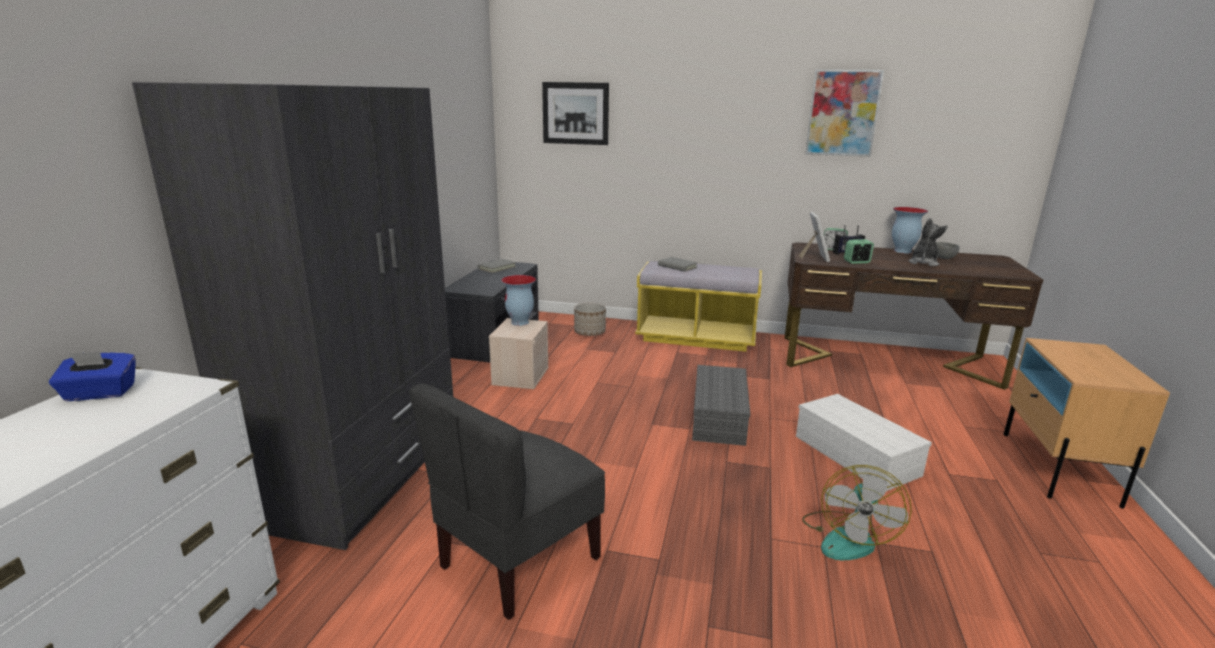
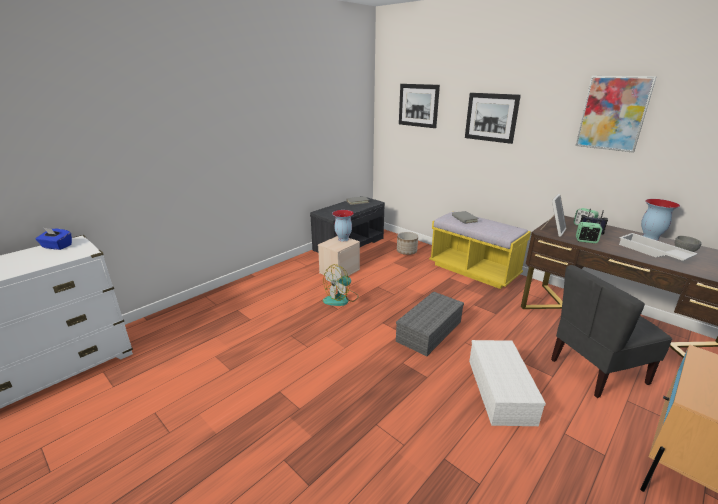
camera: 30 degrees right, 5 degrees up
(361, 475) = (214, 306): grey wardrobe -> none
(518, 562) = (233, 379): grey chair -> grey chair (596, 371)
(691, 125) = (491, 117): none -> picture
(847, 537) = (427, 445): fan -> fan (341, 299)
(923, 263) = (653, 252): plush toy -> white tray

